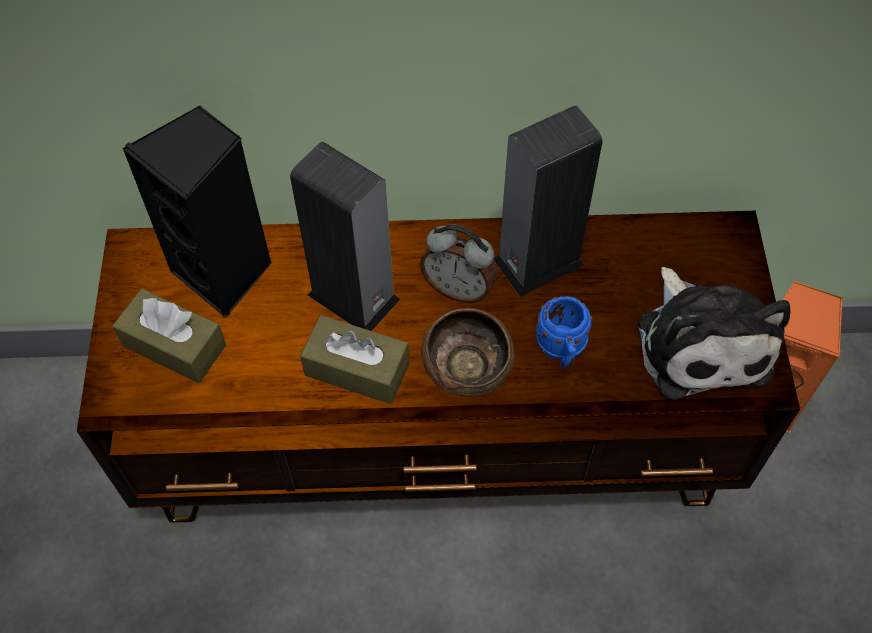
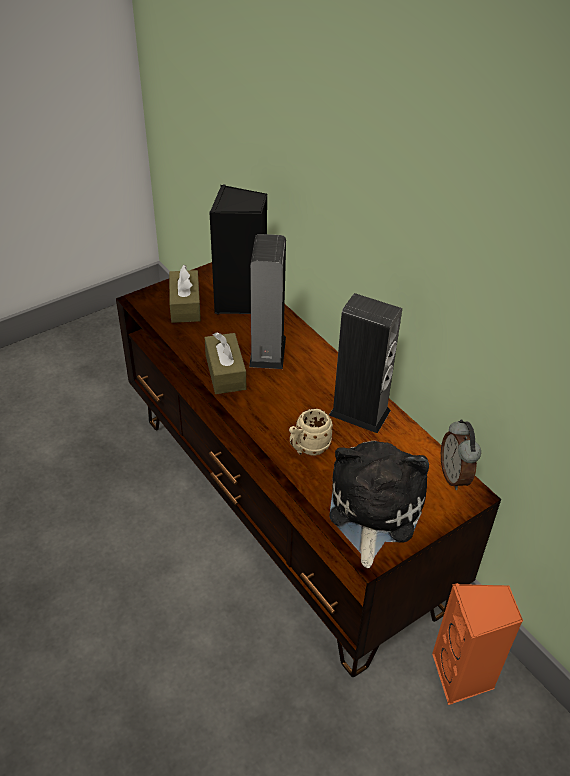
camera: 55 degrees right, 15 degrees down
(458, 288) = (310, 388): alarm clock -> alarm clock (455, 476)
(468, 377) = (257, 417): brown bowl -> none
(561, 351) = (308, 448): blue mug -> beige mug
(701, 341) = (373, 511): plush toy -> plush toy turned 150 degrees clockwise

